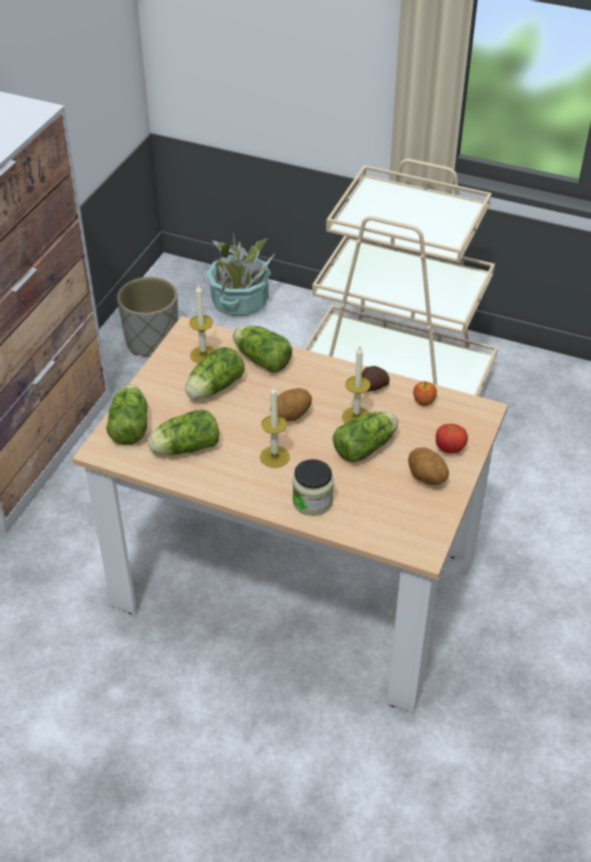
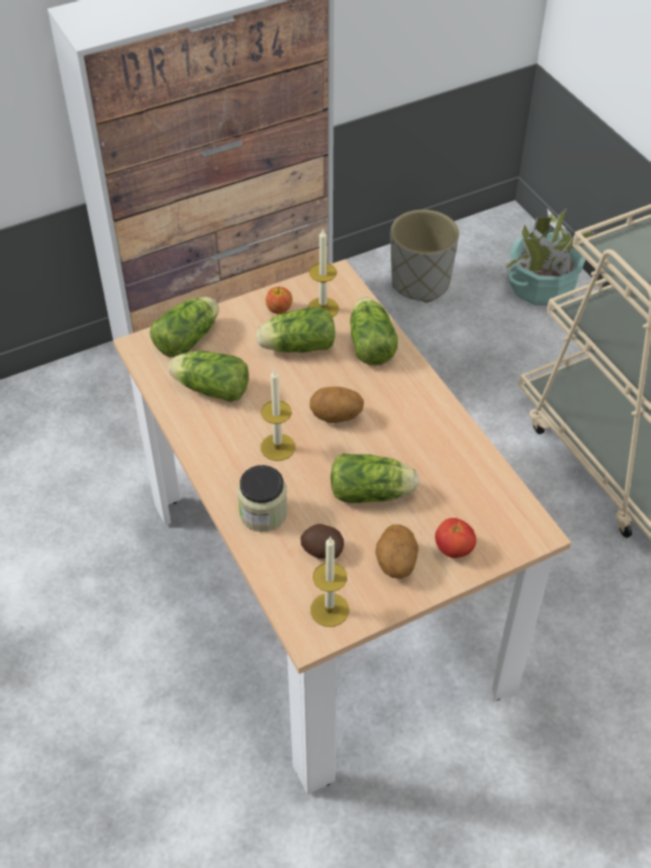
camera: 40 degrees right, 5 degrees up
(356, 417) = (396, 456): candle -> candle (329, 609)
(372, 387) = (446, 436): potato -> potato (321, 551)
(424, 401) = (482, 483): apple -> apple (279, 309)

